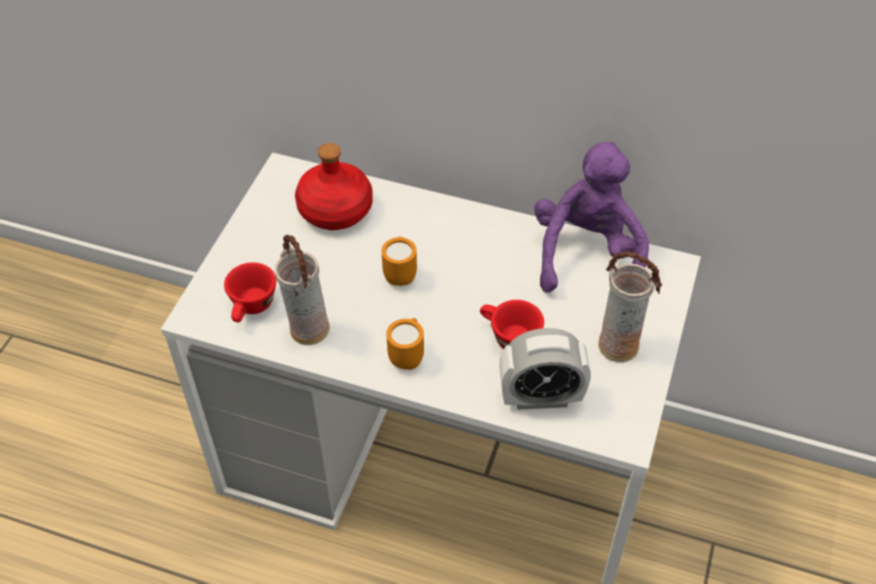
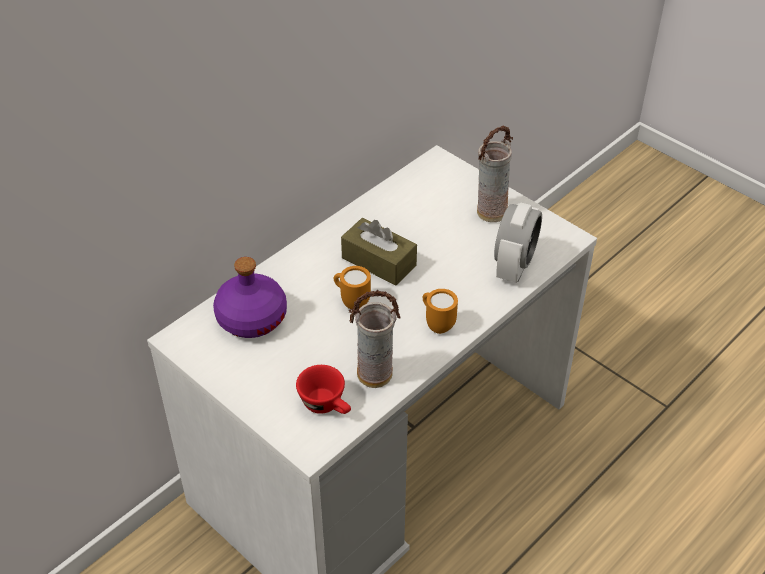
camera: 65 degrees left, 5 degrees down
(336, 209) = (251, 318): red bottle -> purple bottle
(472, 275) = (379, 261): none -> brown tissue box
(508, 337) = (451, 263): red cup -> none
(587, 255) = (400, 196): purple plush toy -> none

